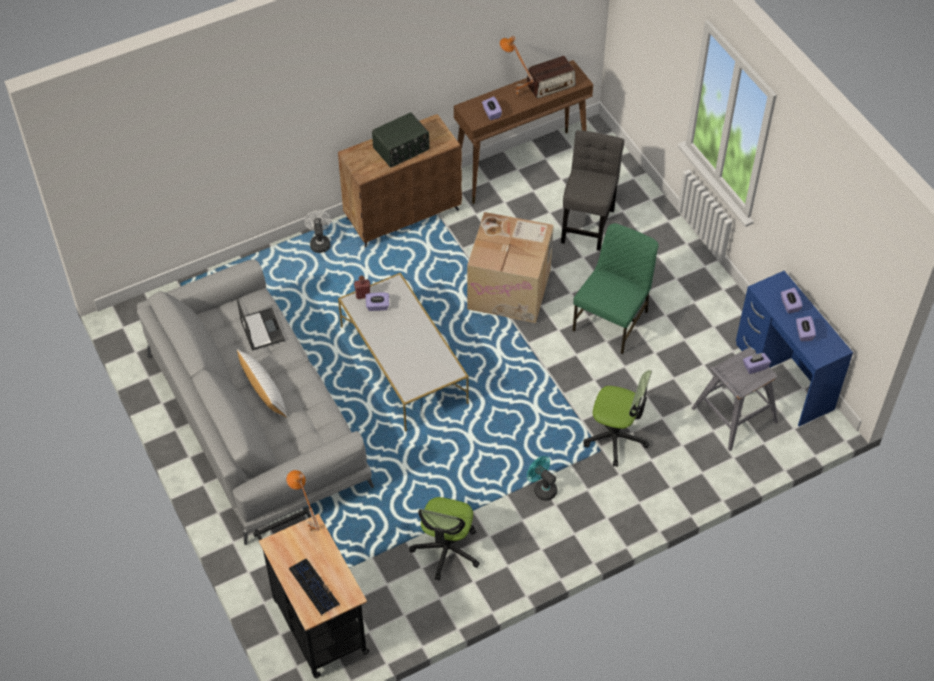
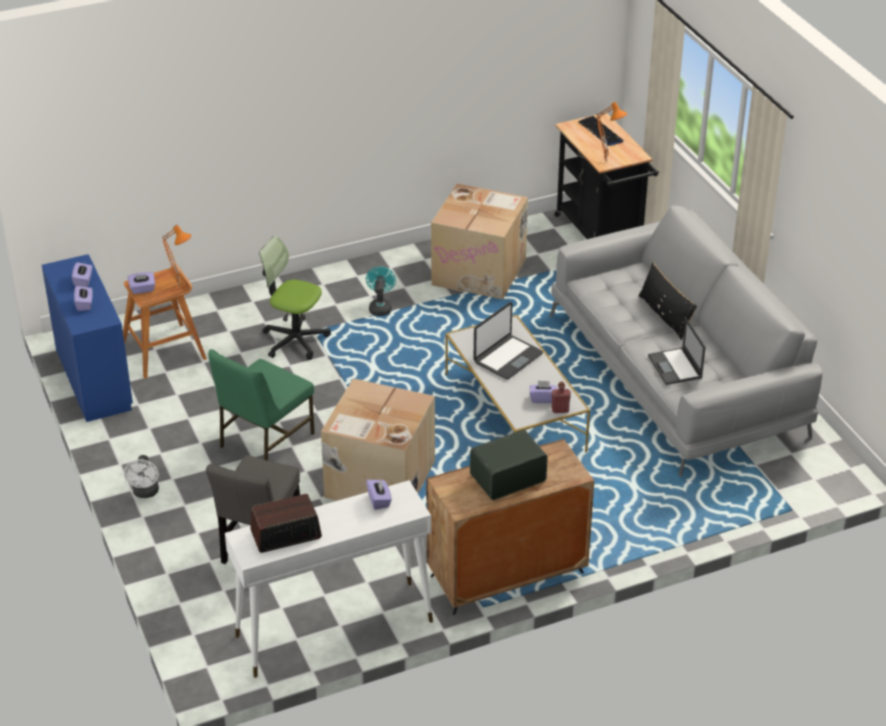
camera: 175 degrees left, 15 degrees down
(264, 393) = (665, 315): white pillow -> black pillow
(319, 242) = (618, 546): white fan -> white fan (145, 493)
(410, 349) = (507, 358): none -> laptop
(446, 550) = (480, 271): office chair -> cardboard box
(516, 95) = (340, 522): orange table lamp -> orange table lamp (180, 285)
(521, 166) = (333, 629): brown console table -> white console table
(542, 488) = (380, 307): turquoise fan -> turquoise fan turned 135 degrees counterclockwise
(733, 415) = (164, 350): grey stool -> brown stool

